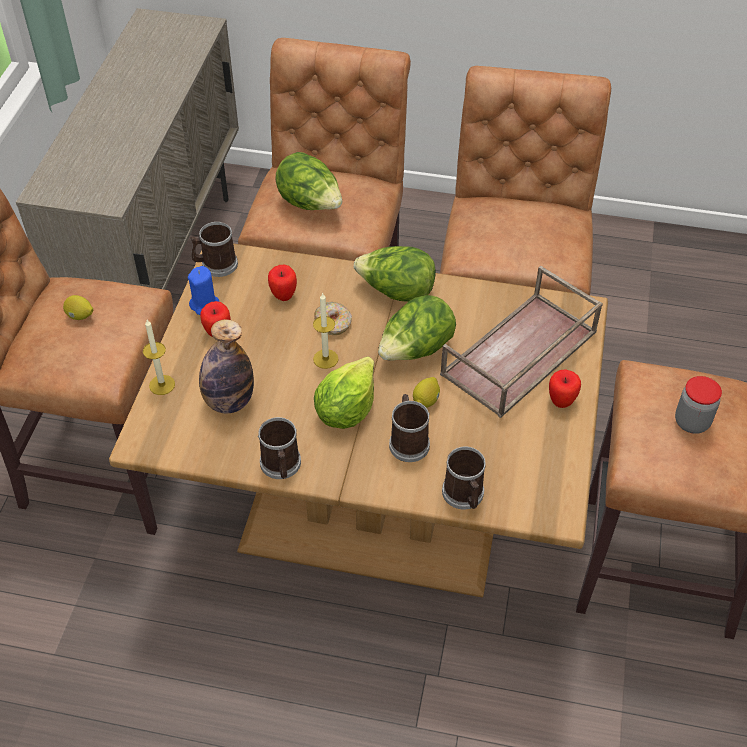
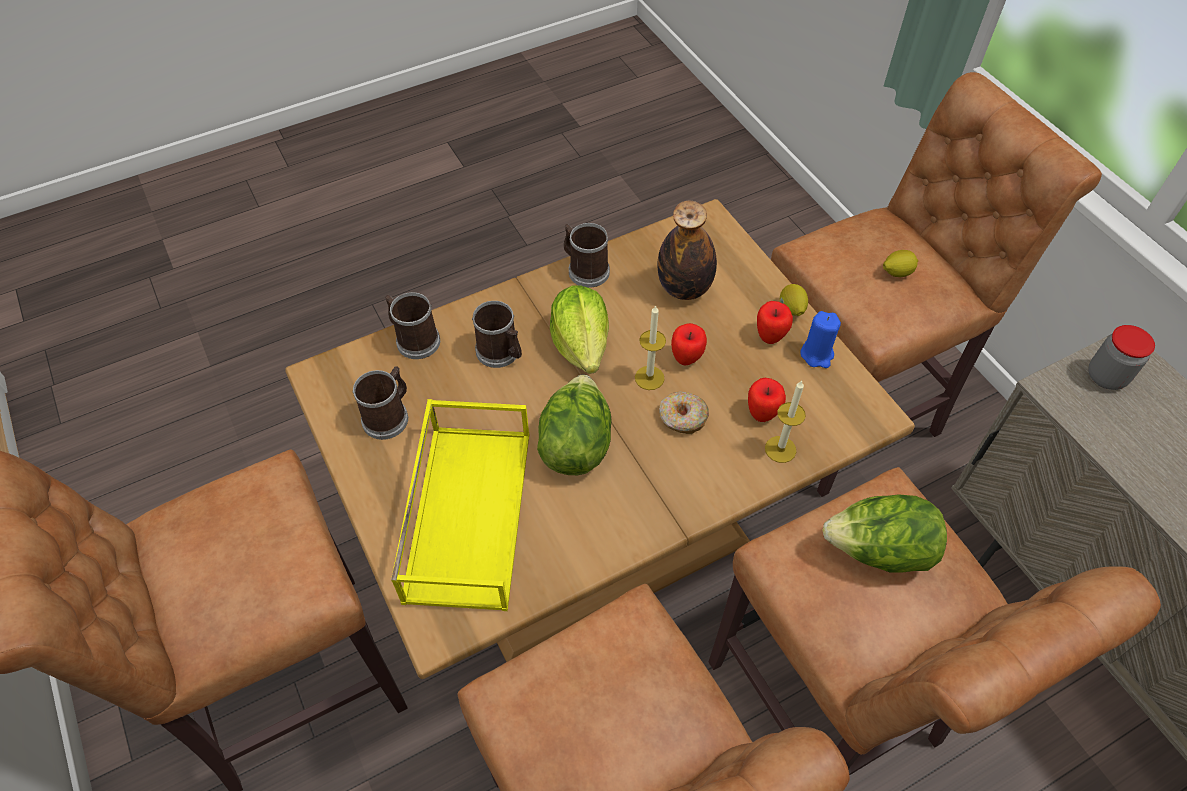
camera: 140 degrees right, 5 degrees up
(162, 385) = (753, 266): candle -> candle (780, 449)
(215, 265) = (865, 401): mug -> mug (389, 416)
(396, 292) = (660, 499): lettuce -> none
(426, 400) = (519, 400): lemon -> lemon (791, 309)
(519, 355) = (466, 512): brown tray -> yellow tray
(561, 401) = (386, 486): apple -> apple (686, 359)
(691, 422) = (230, 553): jar -> jar (1106, 377)

